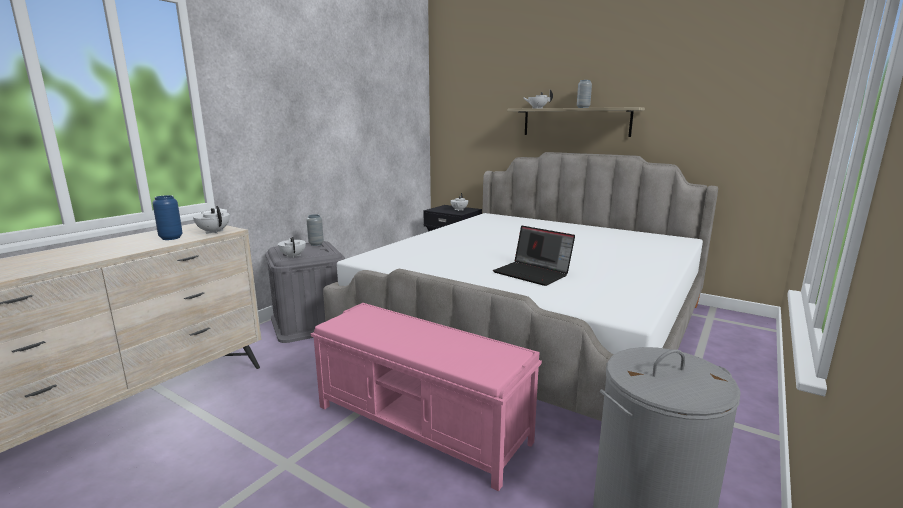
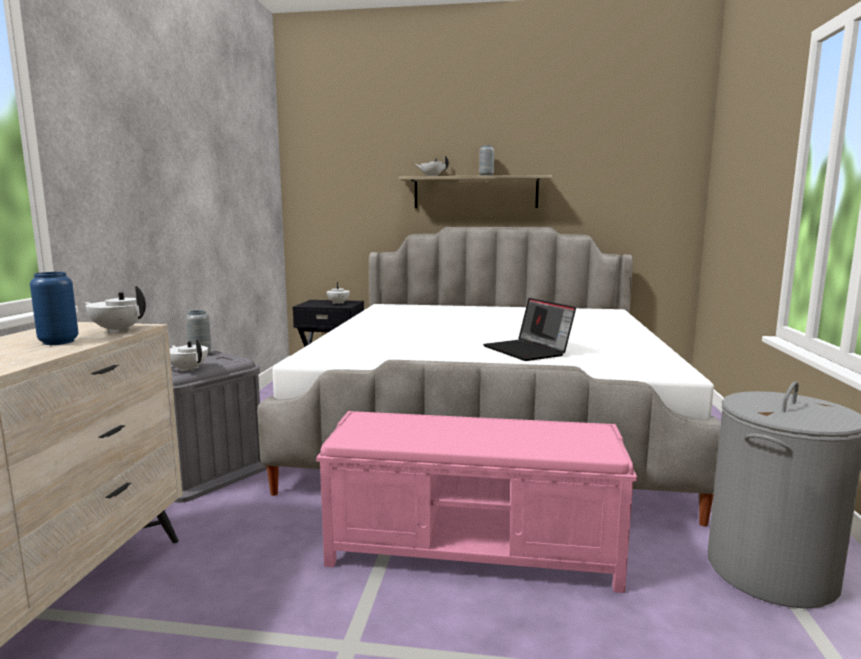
camera: 25 degrees left, 5 degrees down
(533, 273) = (528, 351): laptop -> laptop turned 45 degrees clockwise

